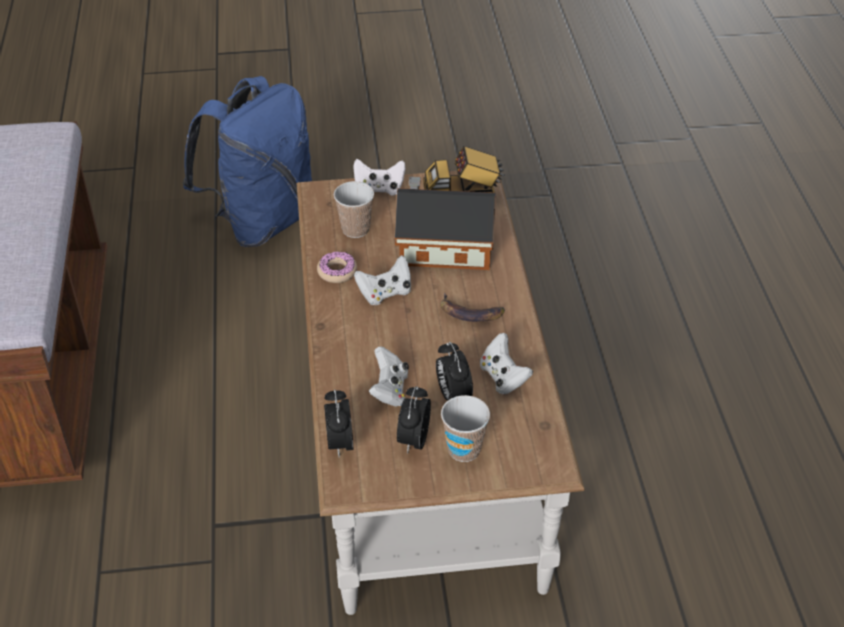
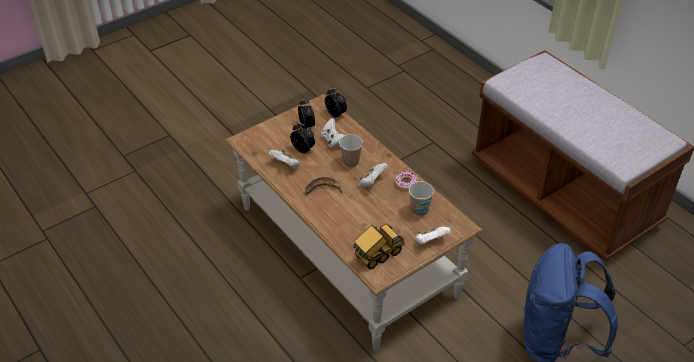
camera: 150 degrees right, 0 degrees up
(441, 247) = (365, 219): toy house -> none
(464, 449) = (283, 131): cup -> cup (350, 162)

